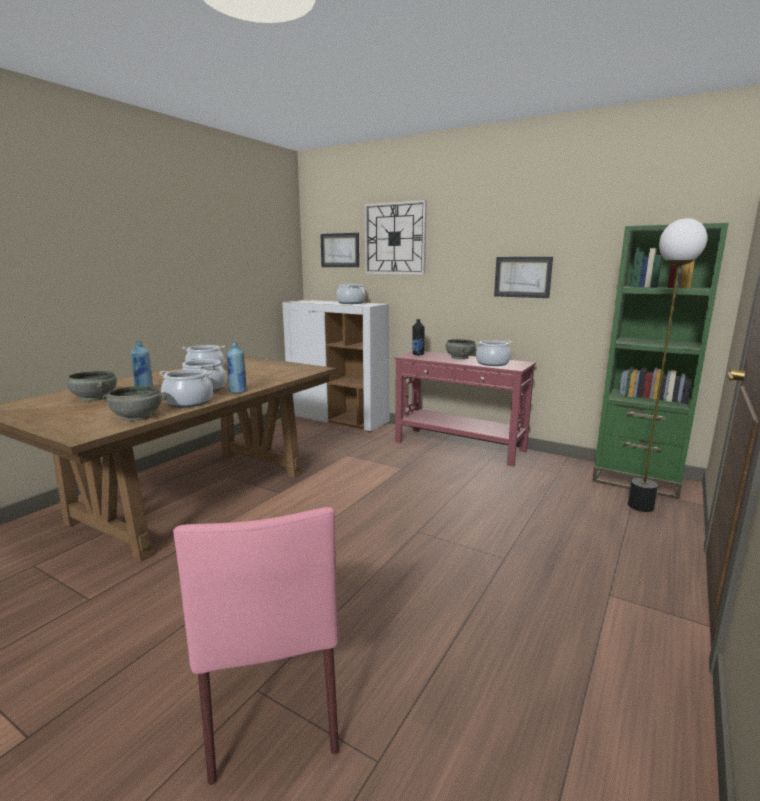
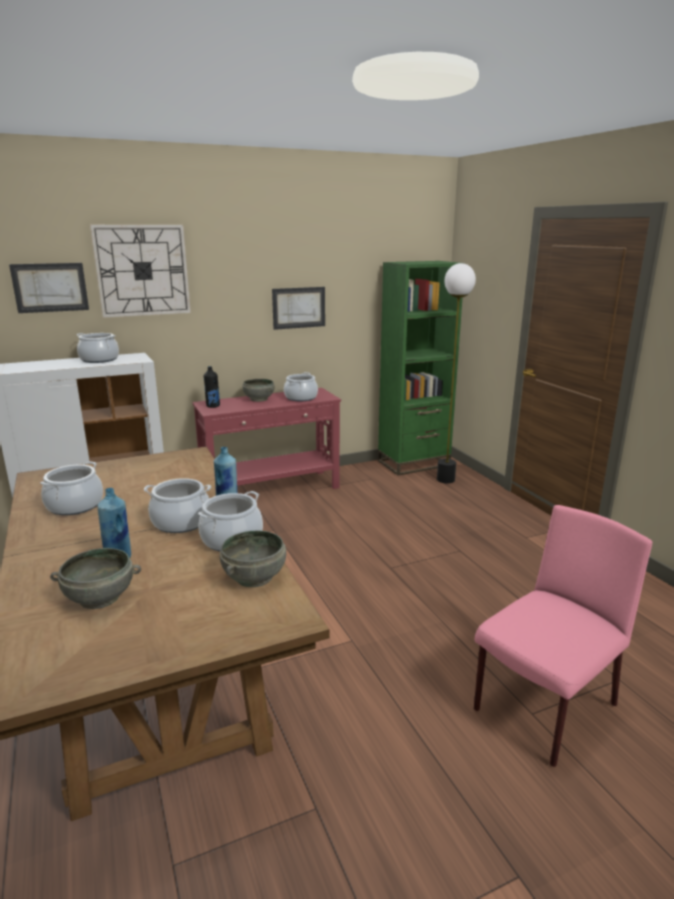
camera: 55 degrees left, 5 degrees up
(270, 698) = (544, 709): pink chair -> pink chair turned 60 degrees counterclockwise

